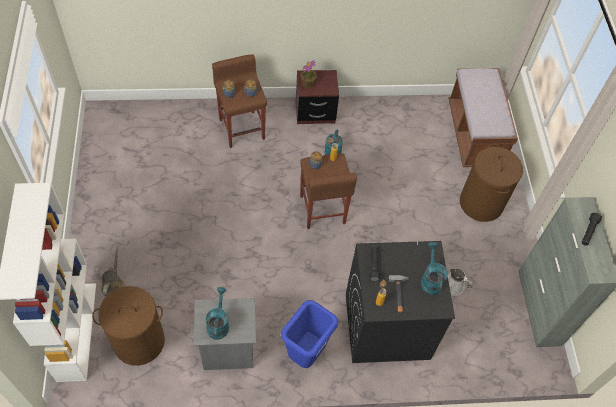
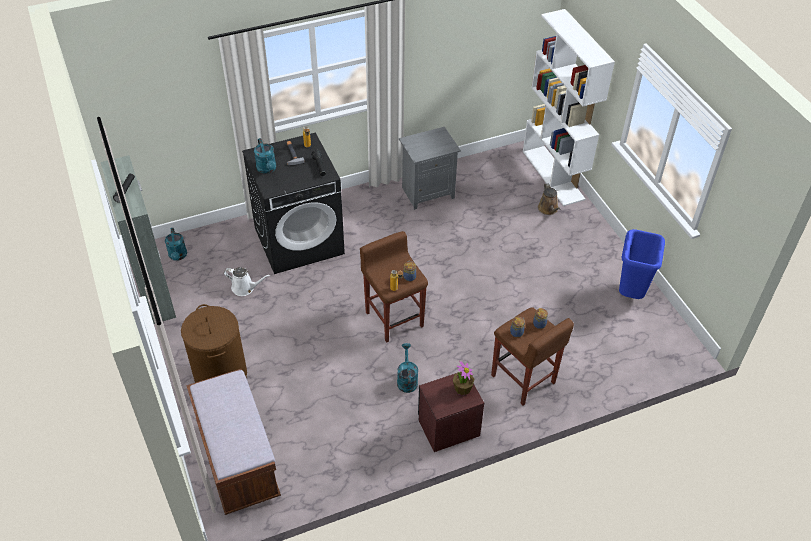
camera: 165 degrees right, 10 degrees down
(138, 341) = (501, 180): brown laundry basket -> none
(218, 323) = (433, 141): turquoise watering can -> turquoise watering can (178, 256)
(306, 354) = (362, 206): blue trash can -> blue trash can (630, 294)

